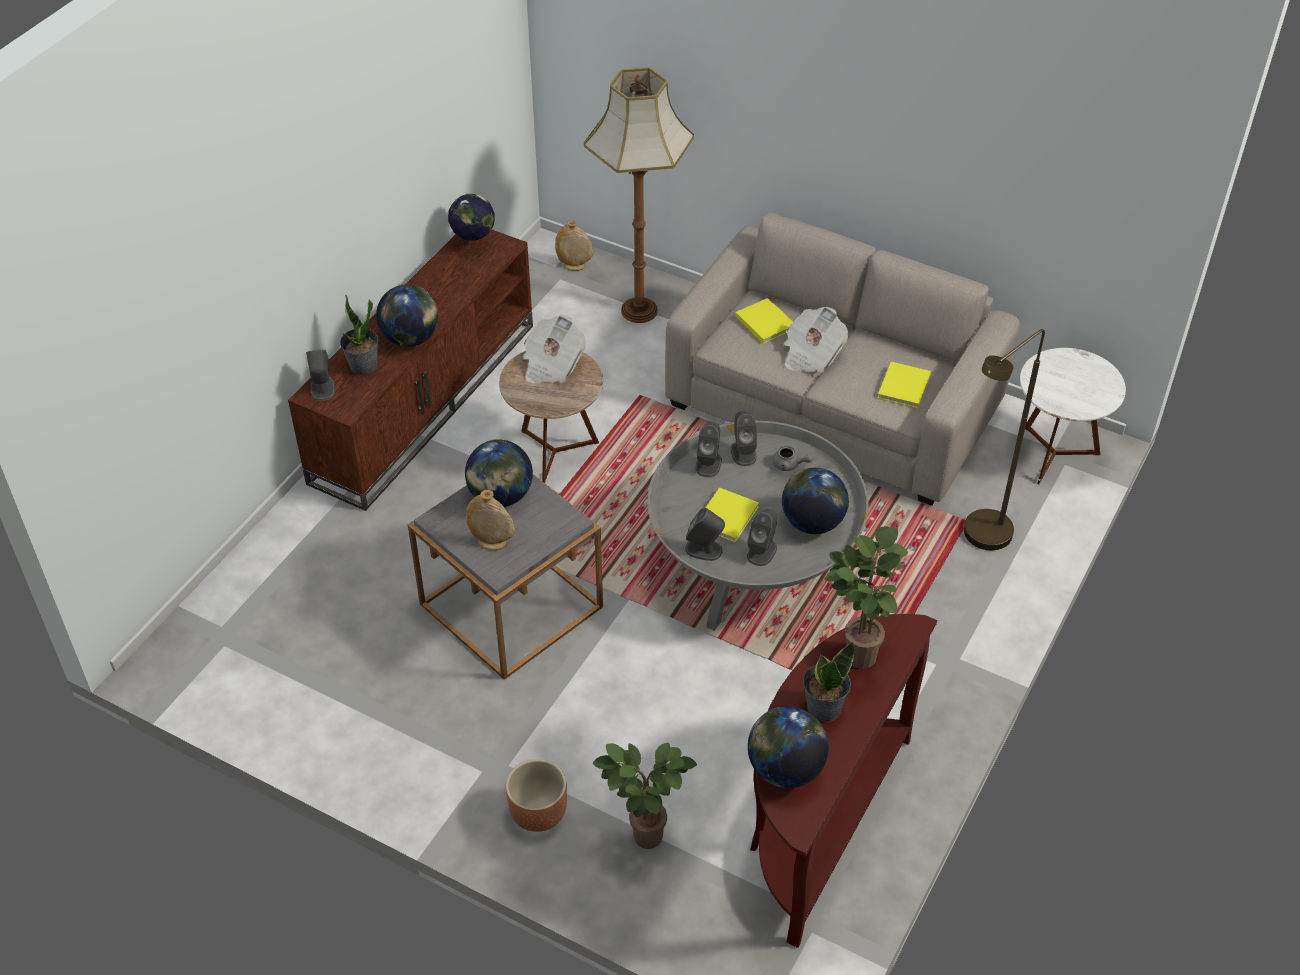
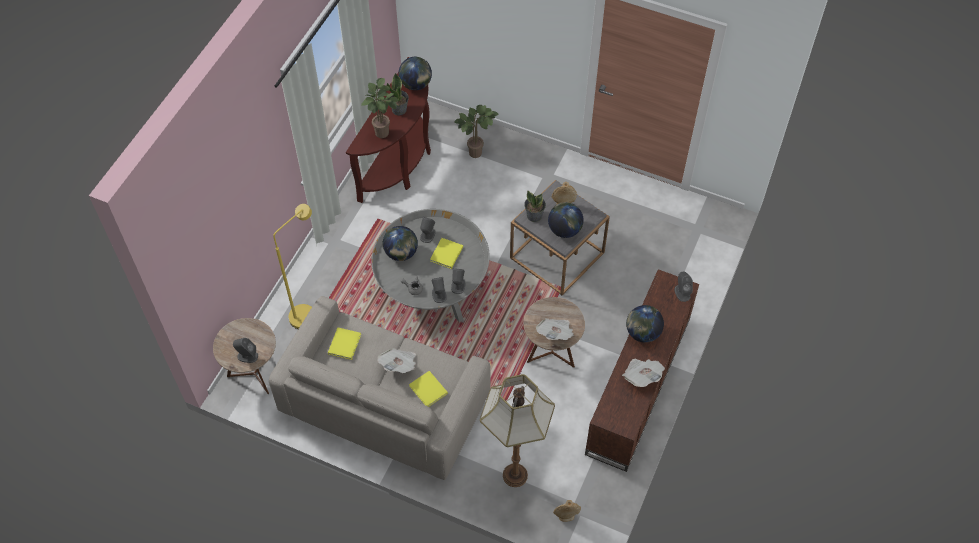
camera: 175 degrees right, 10 degrees up
(363, 366) = (664, 310): potted plant -> potted plant (534, 215)
(431, 287) = (641, 376): none -> newspaper
(474, 245) = (624, 416): globe -> none
(537, 813) = (525, 158): brown planter -> none
(704, 550) = (457, 234): grey speaker -> grey speaker (247, 356)
(980, 540) = (307, 312): brown floor lamp -> yellow floor lamp
(1054, 455) = (254, 374): white side table -> brown side table

